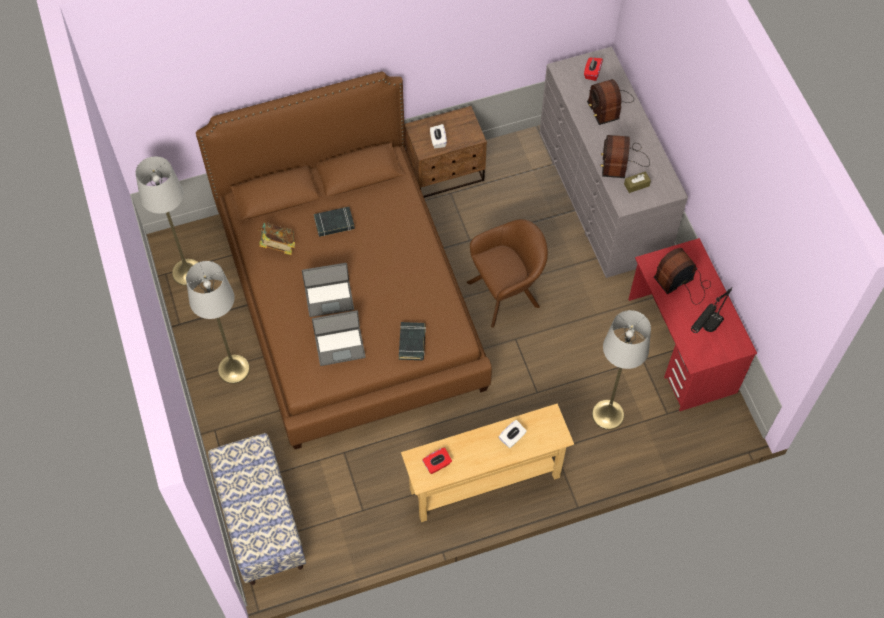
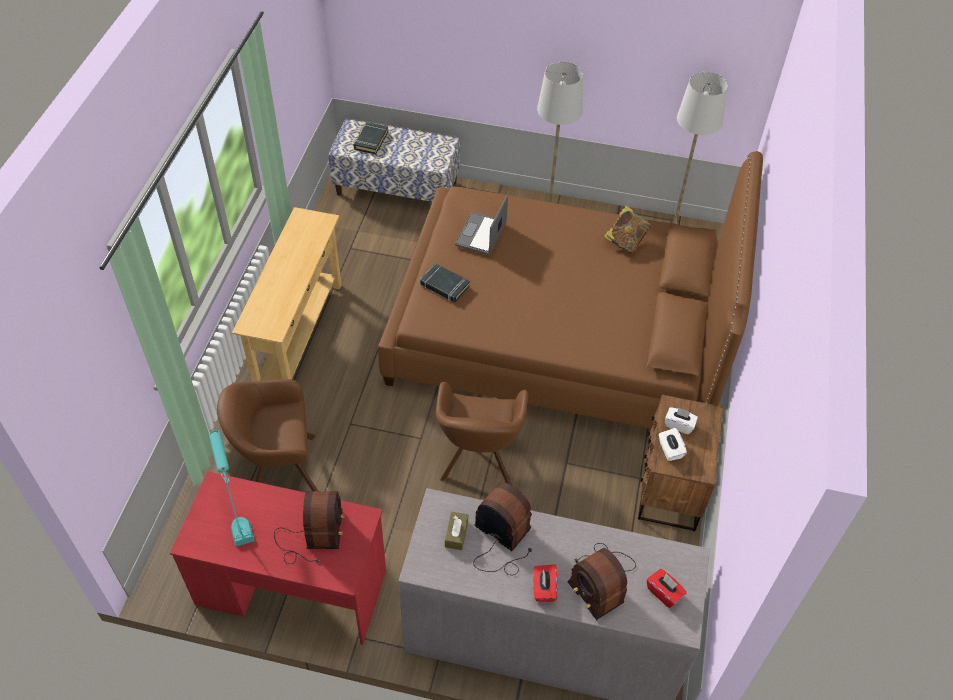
camera: 120 degrees right, 10 degrees down
(329, 298) = (539, 250): laptop -> none
(334, 223) = (623, 291): black book -> black book (371, 140)
(437, 464) = (305, 231): red tissue box -> red tissue box (544, 588)
(512, 438) = (280, 291): white tissue box -> white tissue box (670, 450)
(608, 104) = (600, 580): radio -> radio turned 135 degrees counterclockwise
(608, 414) = (278, 468): grey floor lamp -> brown armchair
(704, 333) = (238, 515): black table lamp -> turquoise table lamp

